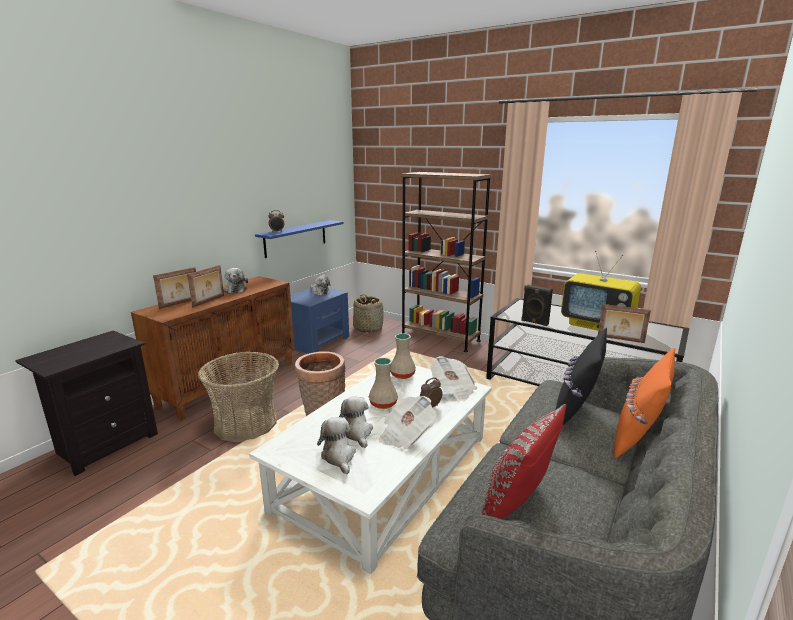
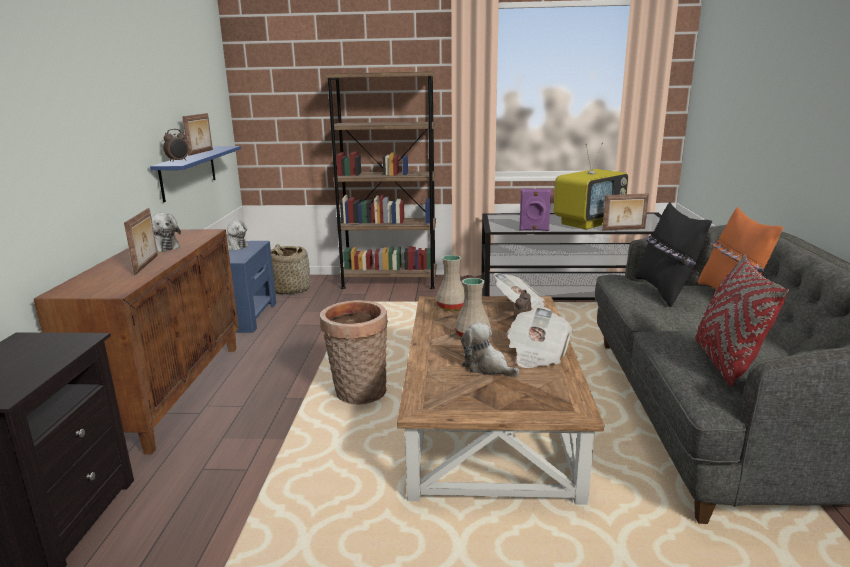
camera: 30 degrees left, 0 degrees up
(180, 303) = (103, 274): picture frame -> picture frame (201, 152)
(246, 424) = (259, 427): basket -> none
(339, 456) = (501, 391): plush toy -> none
(386, 473) = (491, 418): white coffee table -> brown coffee table
(534, 322) = (534, 230): black speaker -> purple speaker
(597, 325) = (588, 222): television -> television turned 45 degrees counterclockwise

